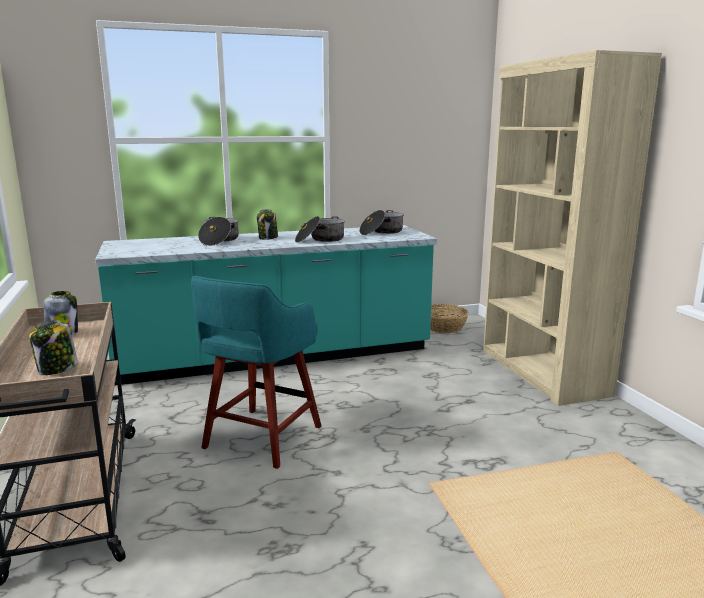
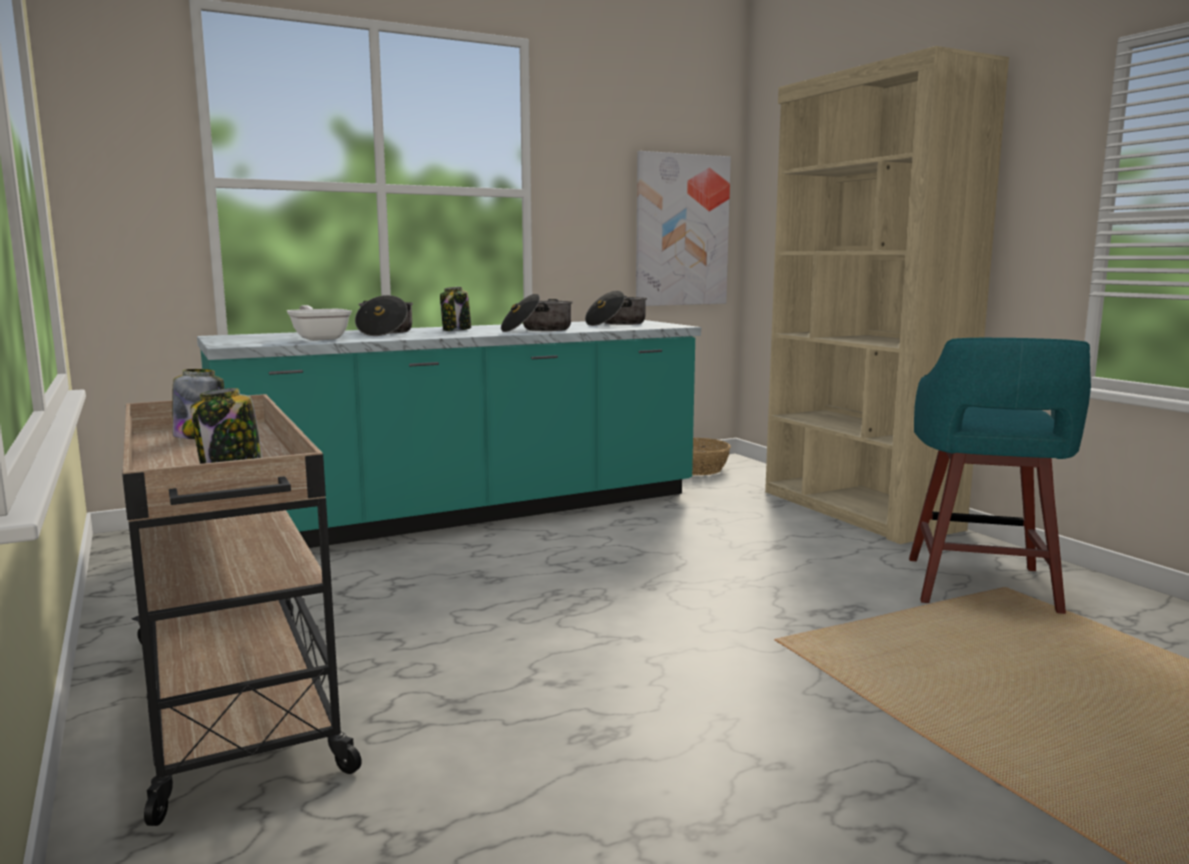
camera: 10 degrees left, 5 degrees down
(172, 247) = (319, 338): none -> frying pan
(260, 439) = (497, 608): turquoise stool -> turquoise stool (981, 587)
(441, 160) = (681, 230): none -> picture

